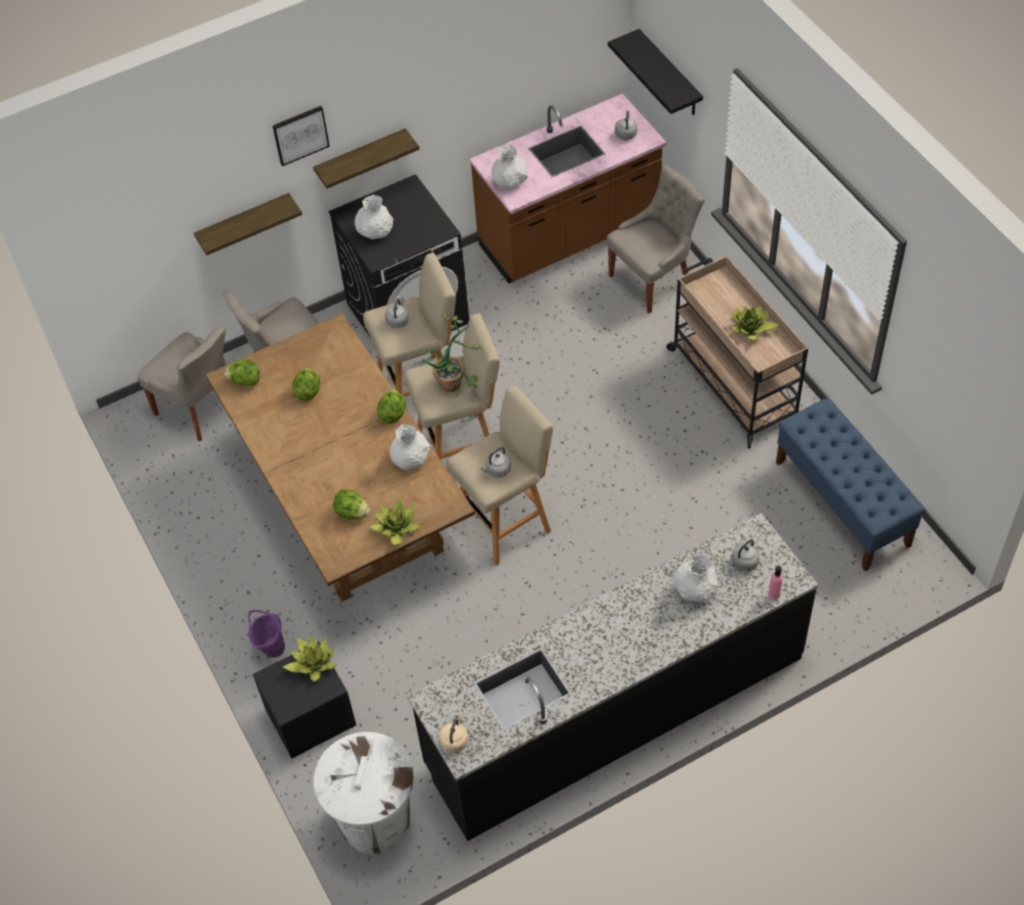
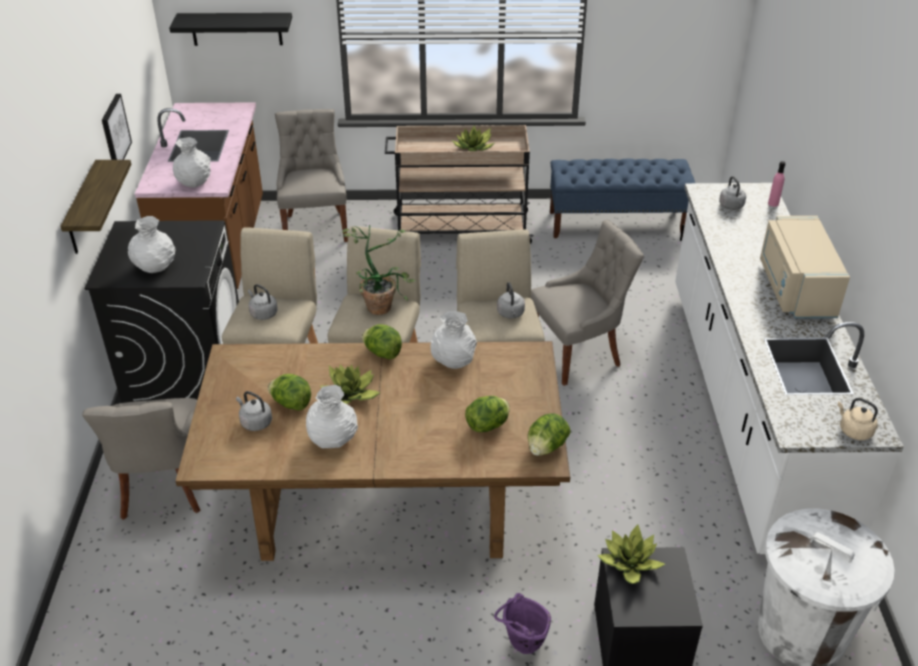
camera: 65 degrees left, 15 degrees down
(200, 408) = (127, 588): grey chair -> grey chair (578, 354)
(244, 224) = (40, 329): shelf -> none
(245, 381) = (223, 449): lettuce -> lettuce (546, 447)
(300, 134) = (42, 179): picture -> picture (114, 131)
(396, 528) = (534, 399): potted plant -> potted plant (351, 394)
(615, 711) = (747, 409): black counter -> white counter
(626, 133) = (220, 115): grey kettle -> grey kettle (255, 422)
(632, 650) = (794, 288): none -> beige microwave
(694, 590) = (746, 237): white vase -> white vase (332, 440)

